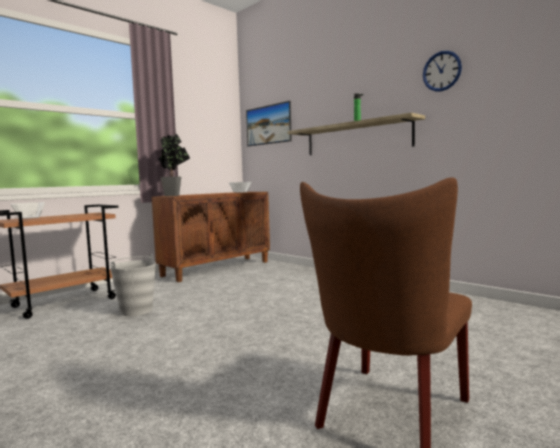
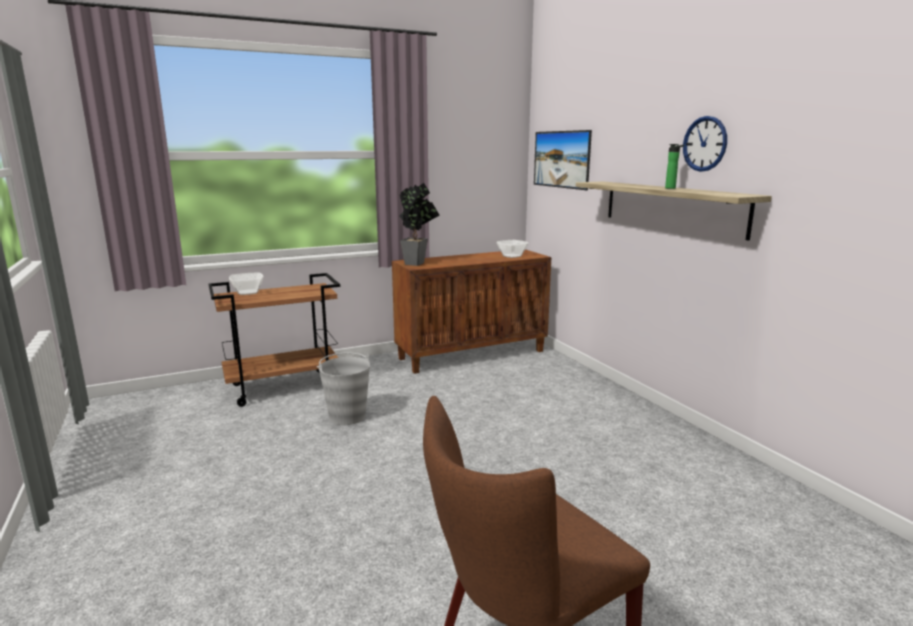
camera: 20 degrees right, 10 degrees up
(441, 71) = (807, 129): wall clock -> wall clock (704, 144)

